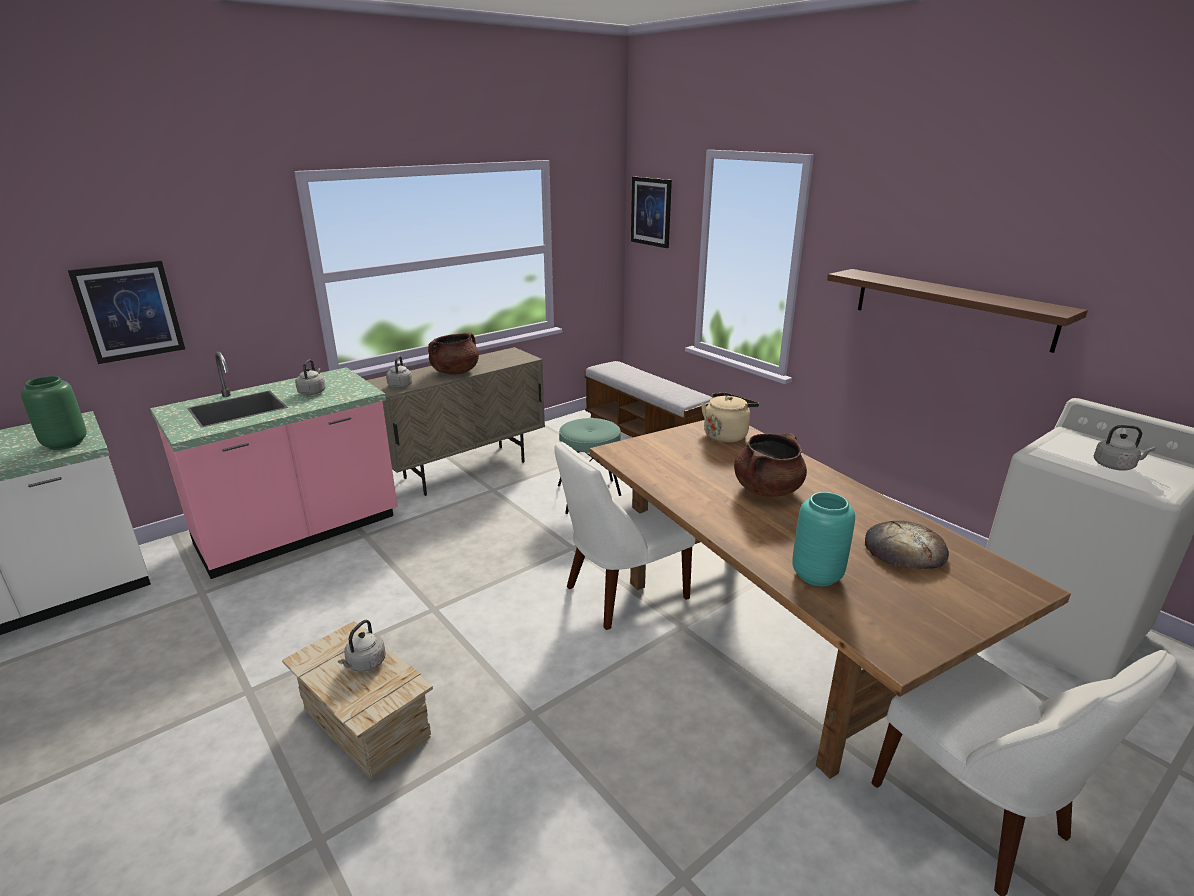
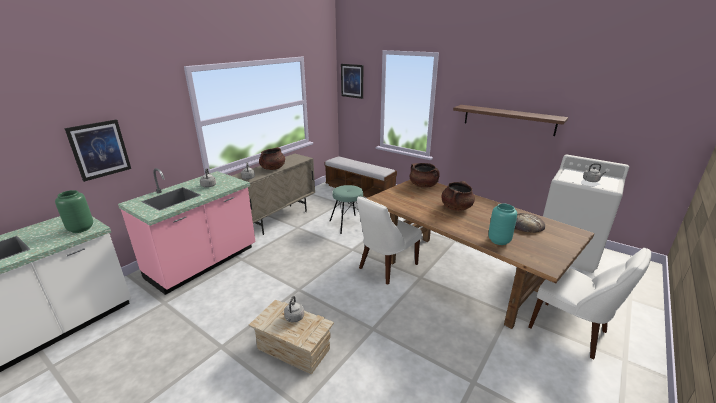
camera: 15 degrees left, 0 degrees up
(726, 435) = (423, 185): beige kettle -> brown cooking pot

